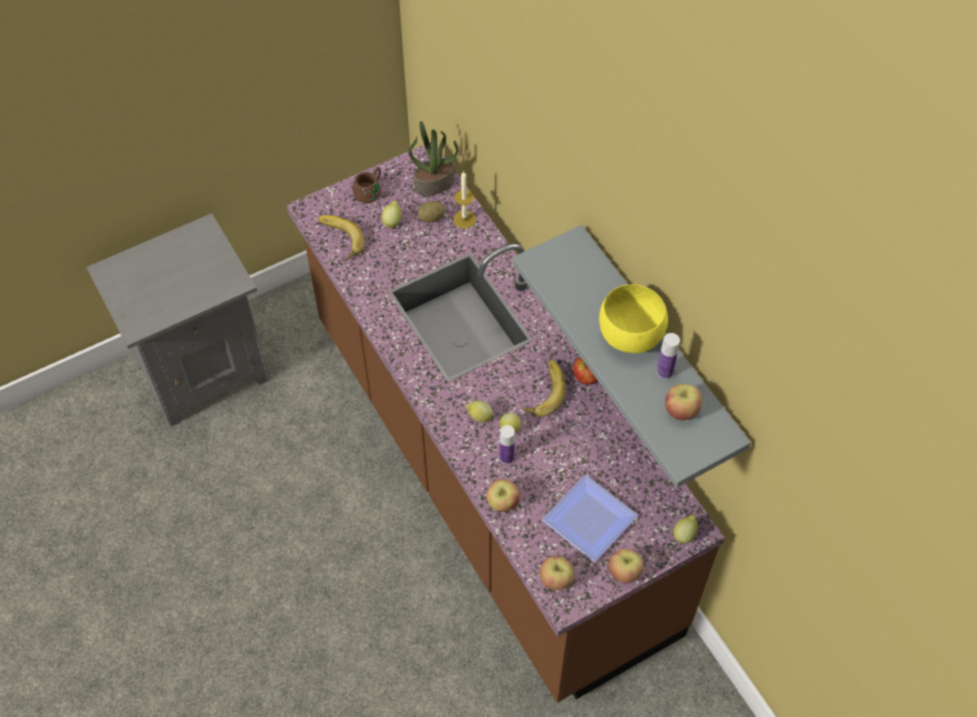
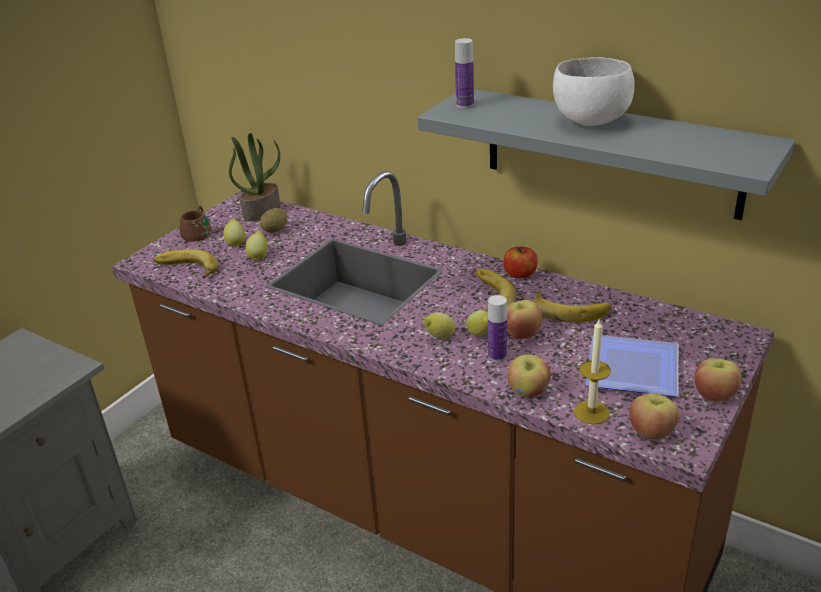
camera: 25 degrees left, 25 degrees down
(464, 219) = (309, 222): candle -> candle (591, 412)
(594, 436) = (570, 309): none -> banana
(629, 335) = (589, 121): yellow bowl -> white bowl
(664, 372) = (653, 129): bottle -> bottle (465, 105)
(681, 410) = (702, 142): apple -> apple (521, 333)
(684, 534) = (736, 343): lemon -> lemon (259, 256)

